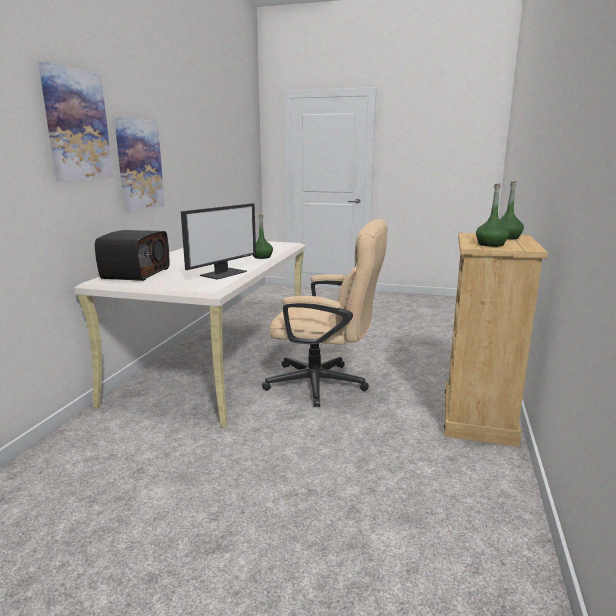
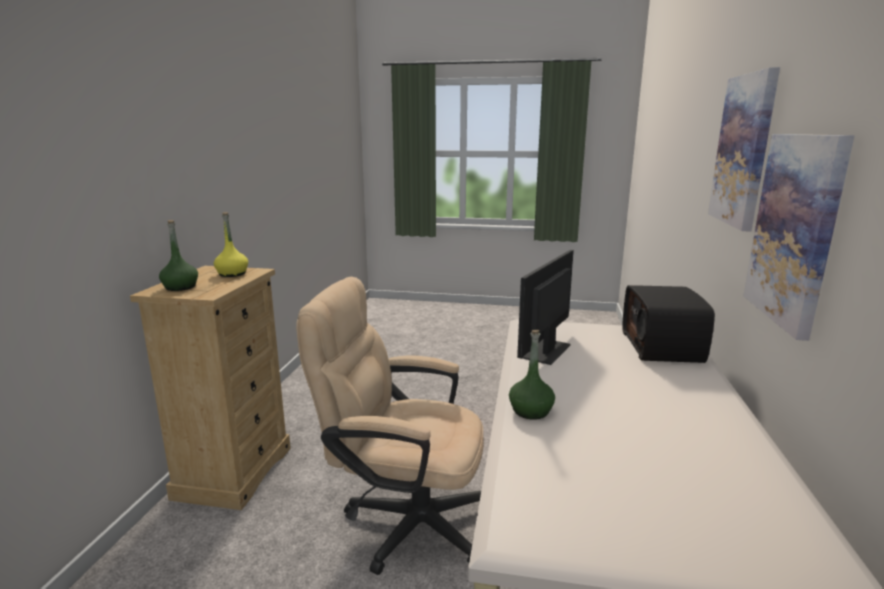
camera: 175 degrees right, 0 degrees up
(490, 244) = (232, 274): green bottle -> yellow bottle

